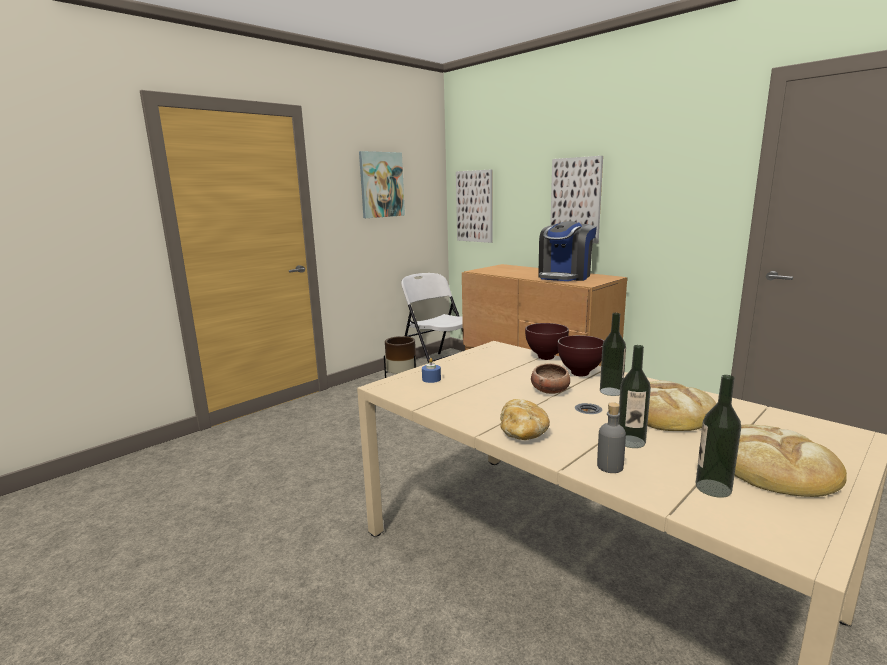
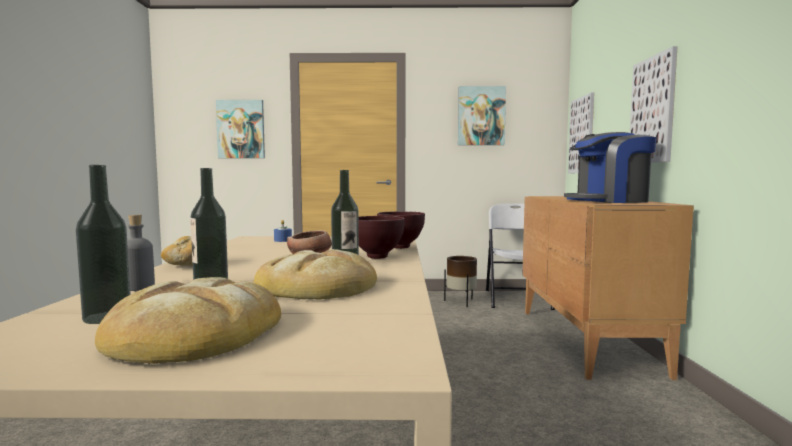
camera: 45 degrees right, 10 degrees down
(71, 213) = (241, 129): none -> picture

